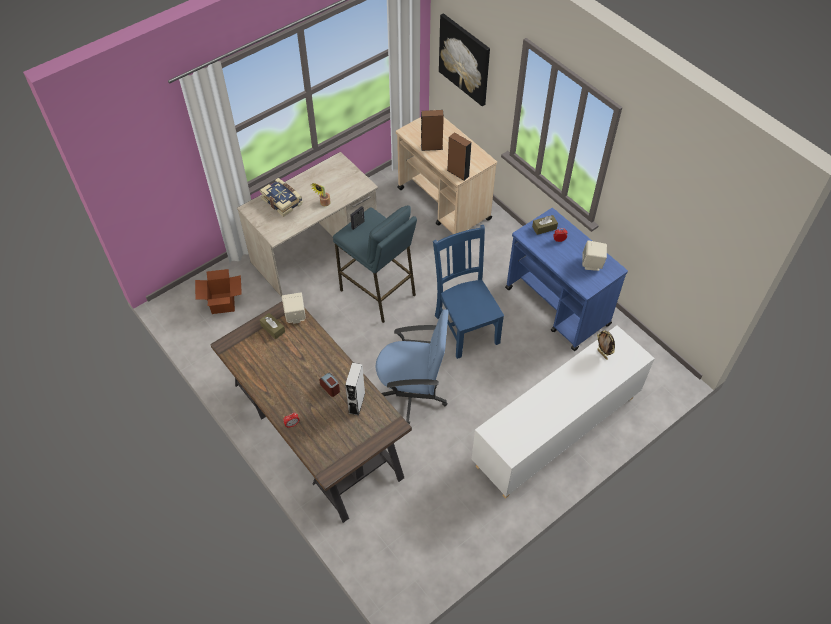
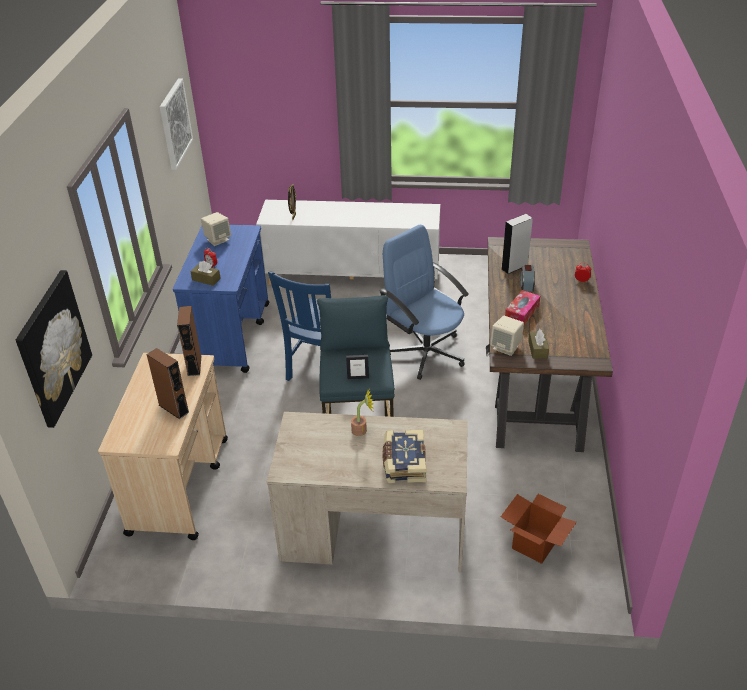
camera: 135 degrees left, 15 degrees down
(310, 355) = (522, 313): none -> tissue box
(691, 222) = (174, 123): none -> picture

